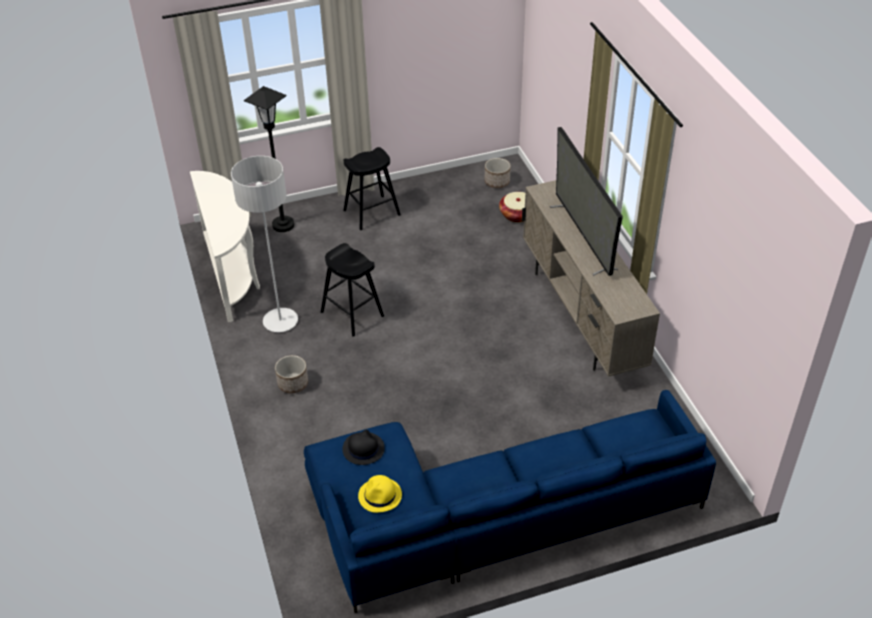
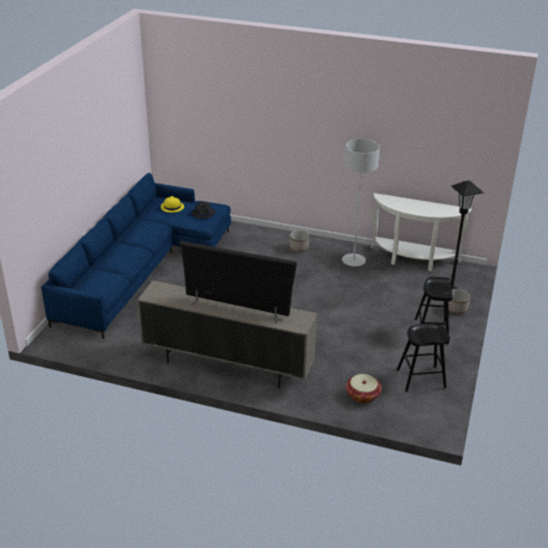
camera: 125 degrees right, 10 degrees down
(352, 314) = (332, 284): black stool -> black stool (420, 379)
(497, 182) = (415, 407): planter -> planter (457, 309)

